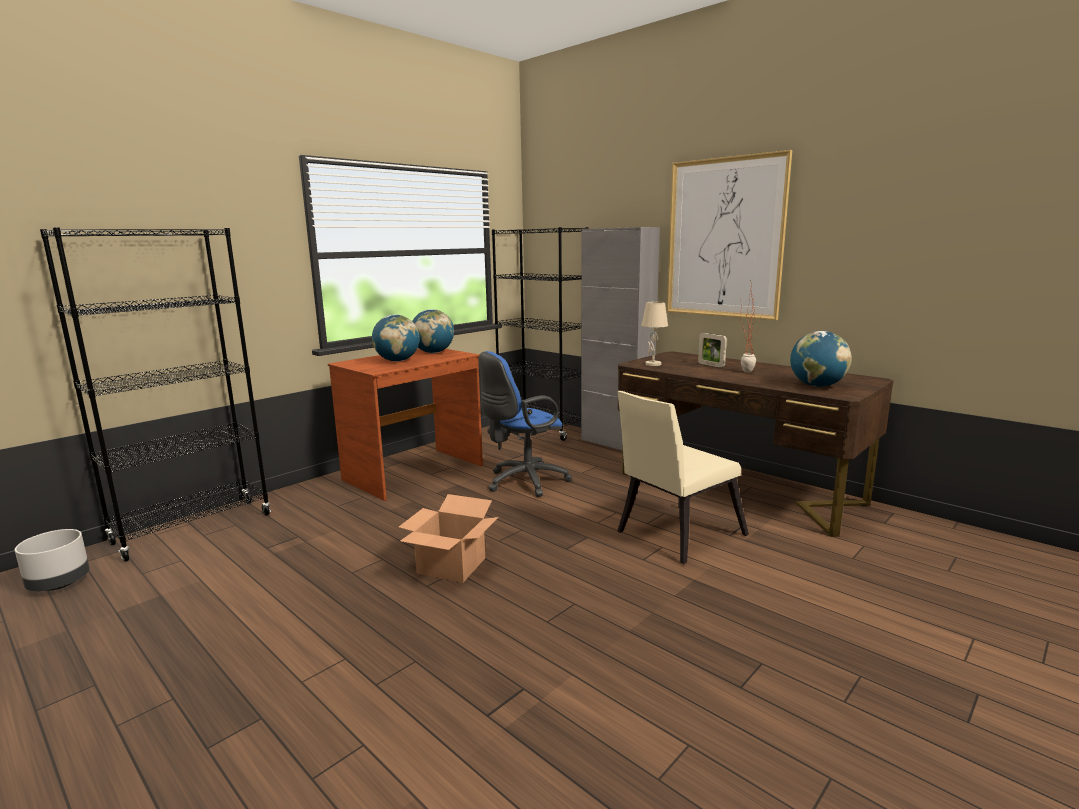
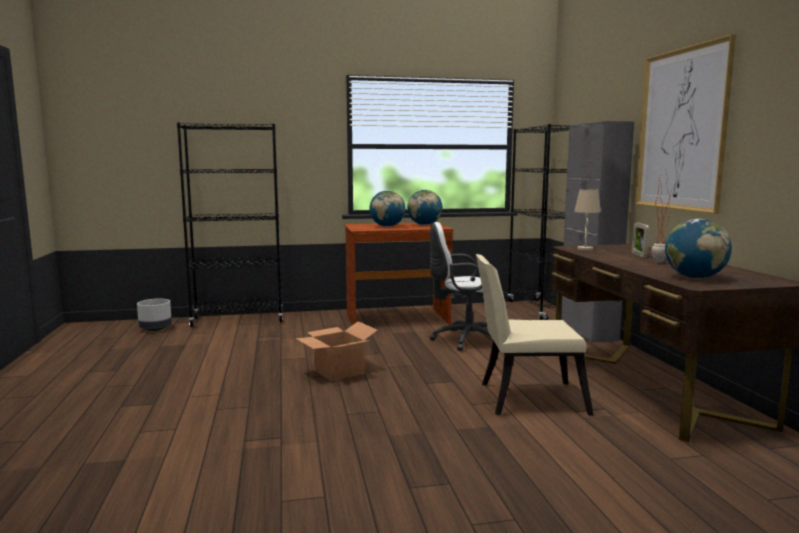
camera: 35 degrees right, 5 degrees down
(523, 482) = (463, 340): blue office chair -> white office chair

